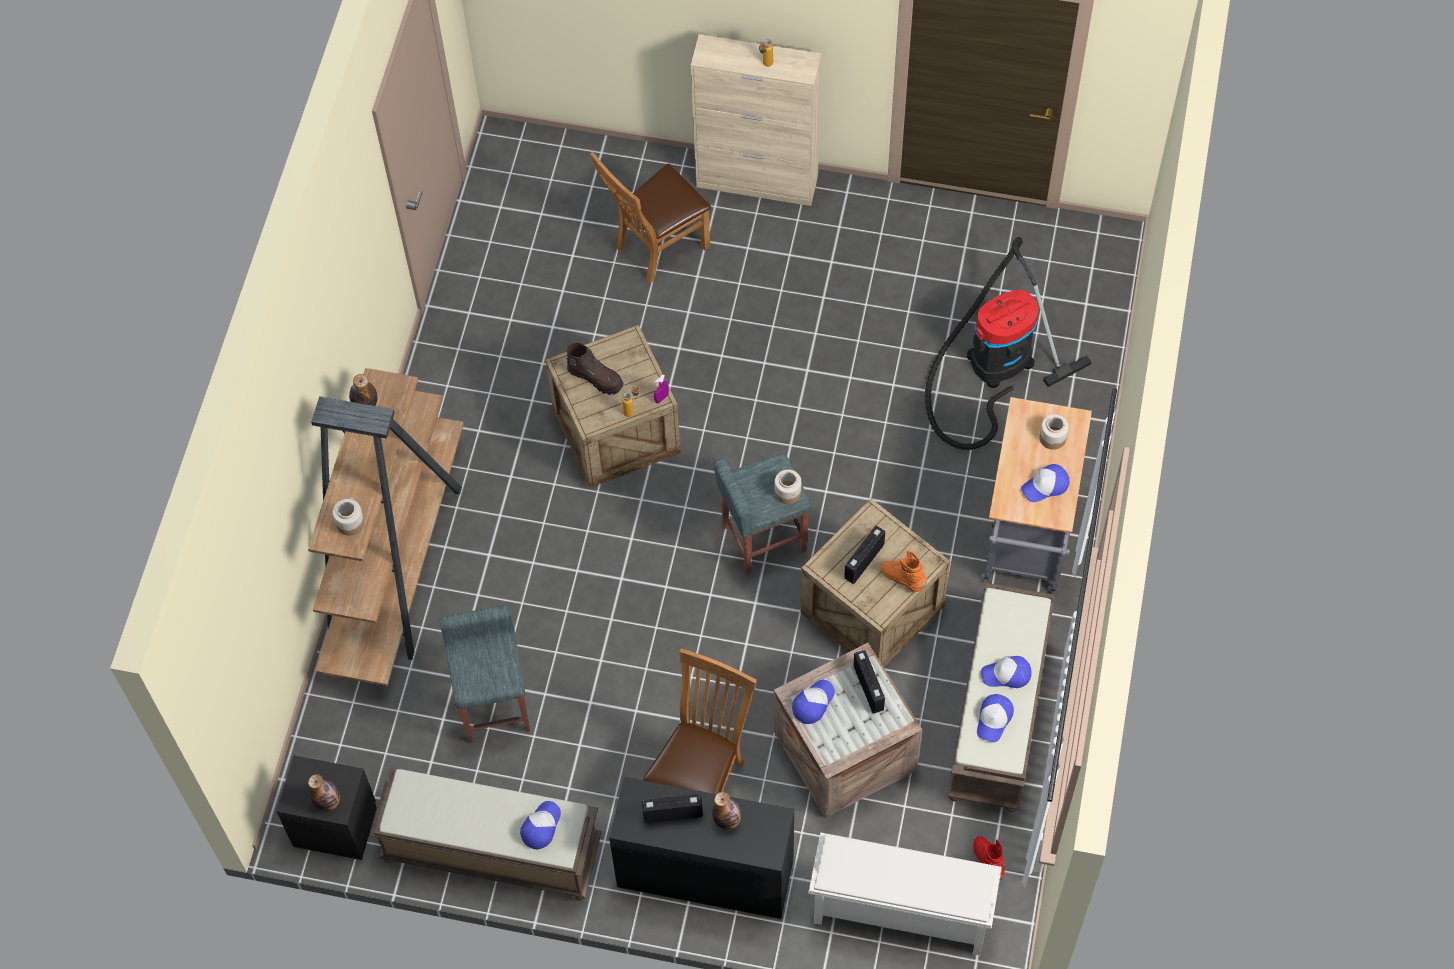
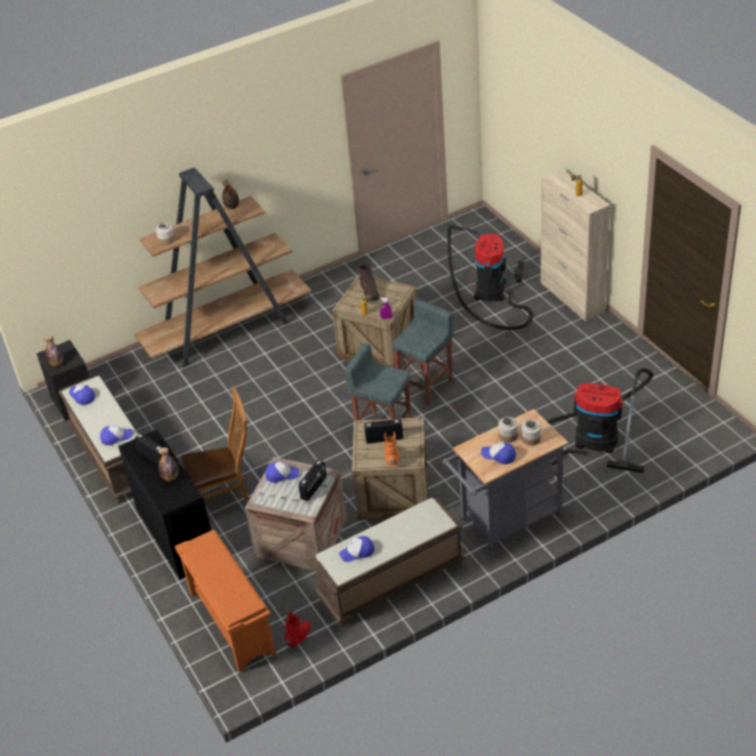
camera: 50 degrees right, 20 degrees down
(495, 704) = (189, 406): grey stool -> grey stool (426, 386)
(656, 248) = (490, 293): brown chair -> vacuum cleaner
(788, 492) = (388, 387): jar -> jar (508, 436)
(899, 913) = (230, 622): white shoe rack -> orange shoe rack
(1006, 675) = (389, 539): cap -> cap (82, 396)

